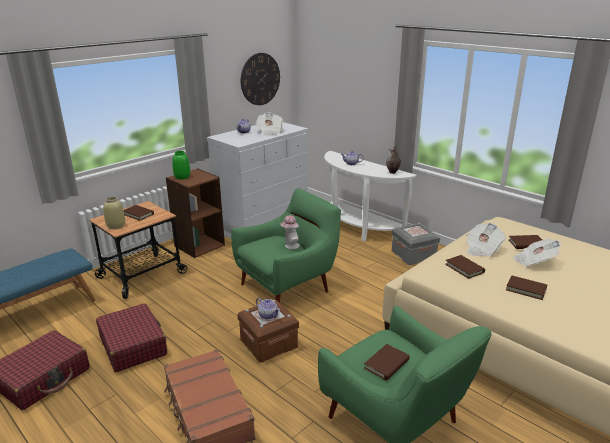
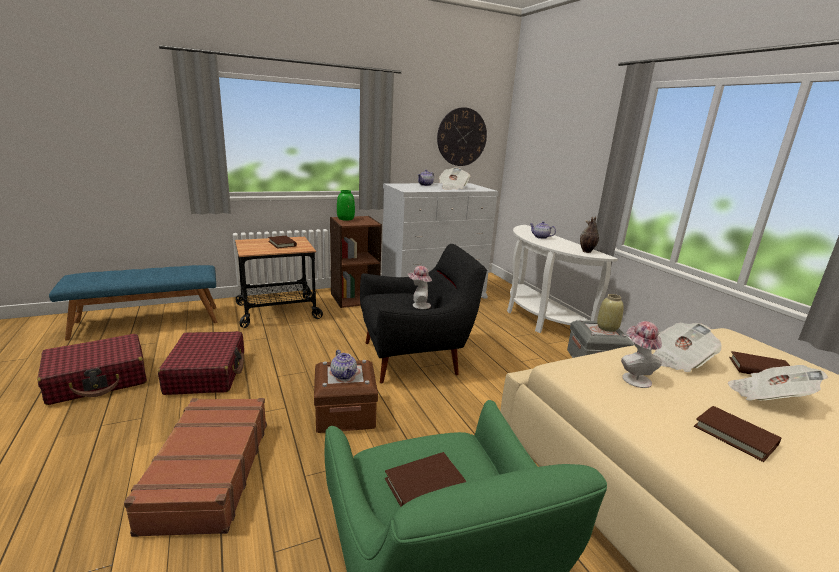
camera: 20 degrees right, 5 degrees down
(116, 225) = (251, 248): beige vase -> beige vase (607, 328)
(288, 286) = (415, 358): green armchair -> black armchair
(464, 268) = (634, 378): brown book -> hat

